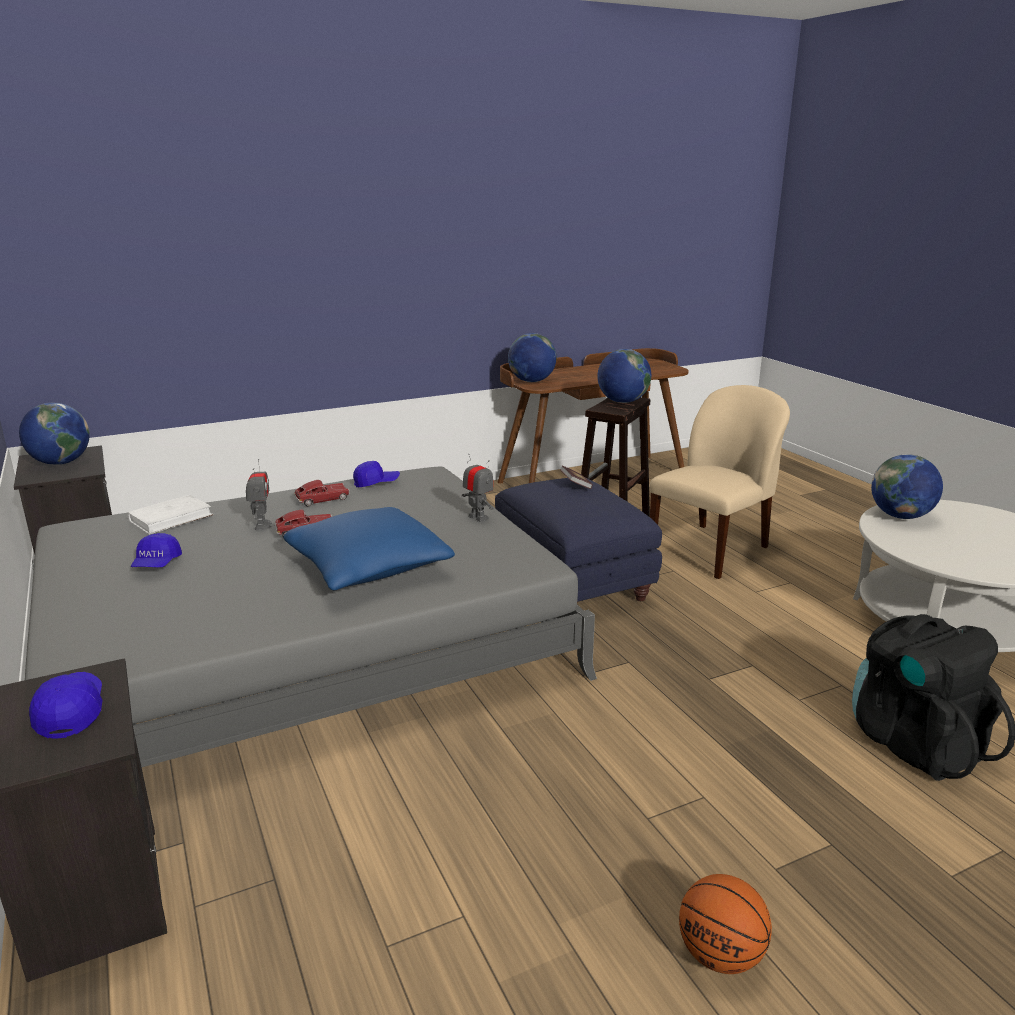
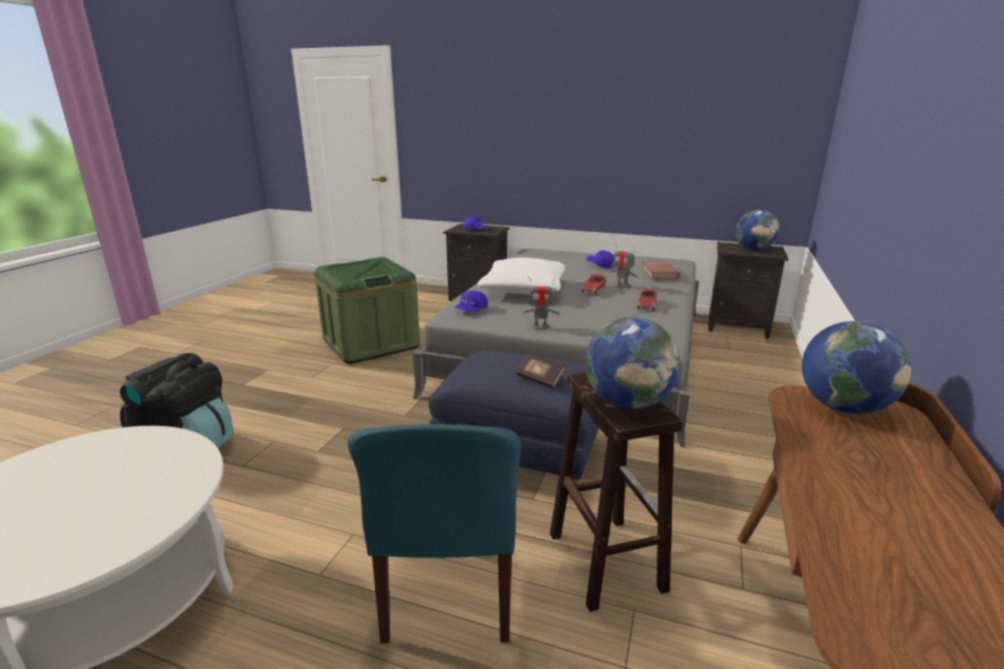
camera: 135 degrees right, 0 degrees up
(171, 518) = (659, 273): white book -> brown book
(368, 567) = (524, 289): blue pillow -> white pillow
(376, 483) = (659, 323): blue cap -> blue cap (471, 310)
(533, 842) = (371, 343): none -> green storage box
(710, 550) = (449, 583): beige chair -> blue chair
(720, 955) = (282, 346): basketball -> none
(900, 516) = (161, 500): globe -> none

